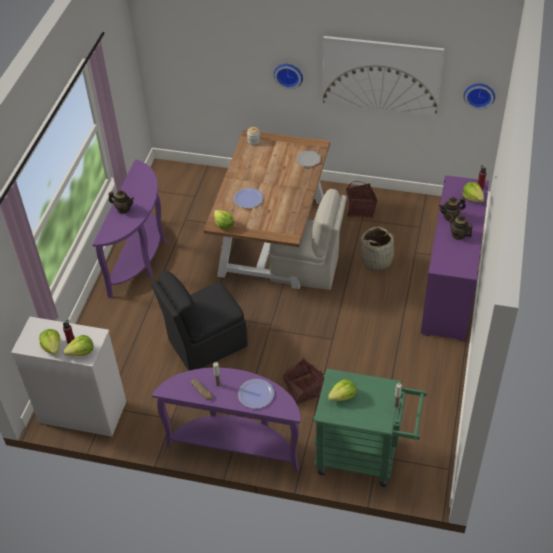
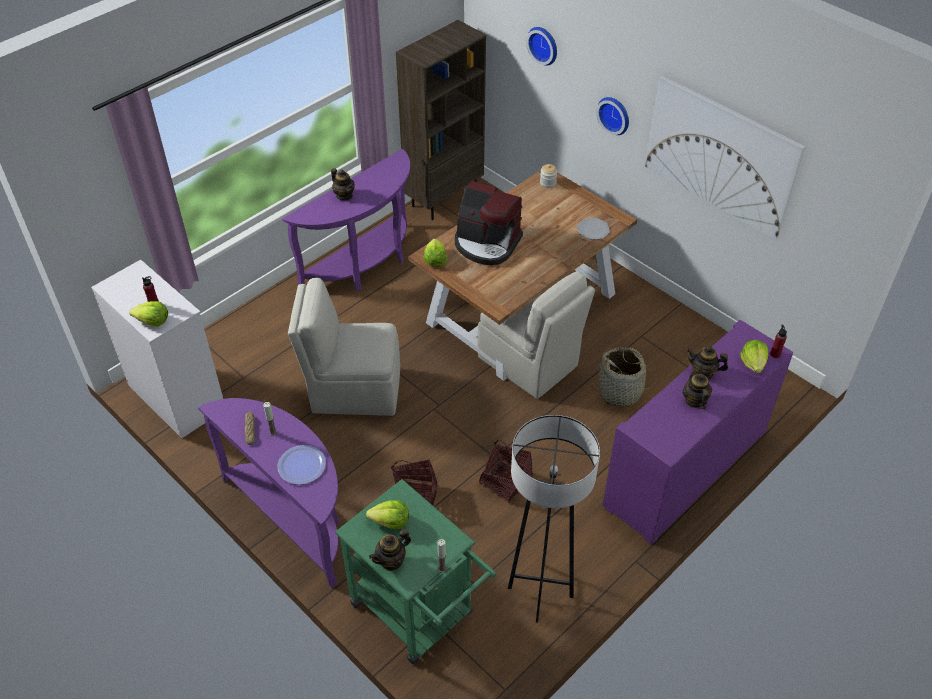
camera: 30 degrees right, 0 degrees up
(52, 346) = (132, 301): lettuce -> none
(158, 186) = (444, 198): none -> brown bookcase
(205, 343) = (353, 390): black chair -> beige chair
(248, 198) = (486, 244): plate -> coffee machine
(360, 209) = (649, 324): basket -> basket (505, 481)
(363, 418) = (391, 561): none -> teapot
(425, 403) = (540, 592): none -> grey floor lamp
(479, 94) = (838, 231): wall clock -> wall clock (544, 44)

